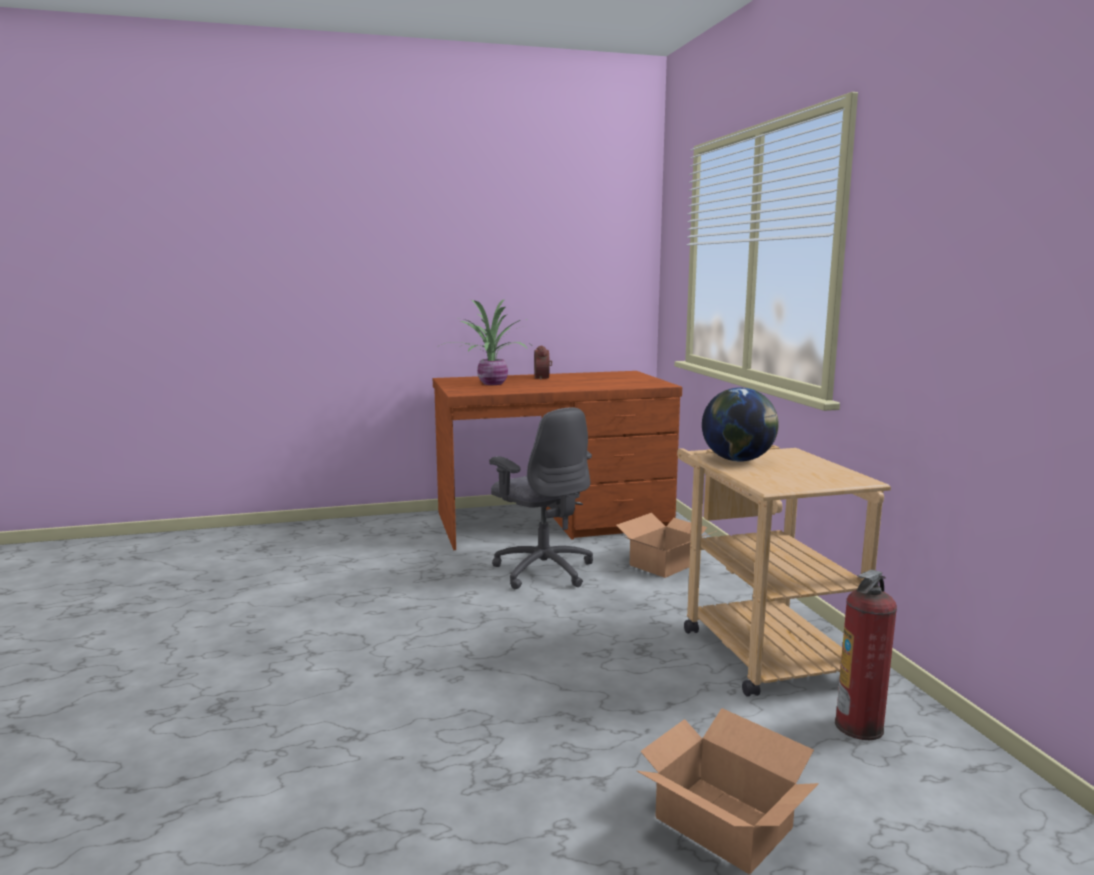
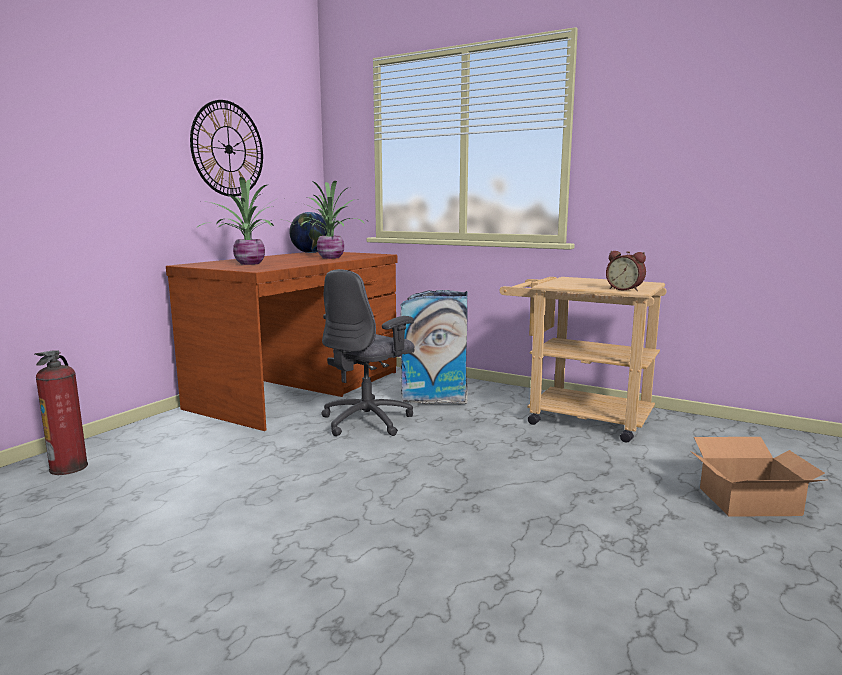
camera: 45 degrees left, 0 degrees up
(519, 264) = (228, 149): none -> wall clock
(543, 378) = (273, 258): alarm clock -> alarm clock (625, 289)
(543, 570) = (368, 421): grey office chair -> grey office chair turned 120 degrees clockwise
(590, 384) = (329, 258): none -> potted plant
(665, 564) = (435, 393): cardboard box -> trash can
(738, 460) = (568, 284): globe -> globe (311, 253)
(859, 726) = (689, 435): fire extinguisher -> fire extinguisher (69, 467)

